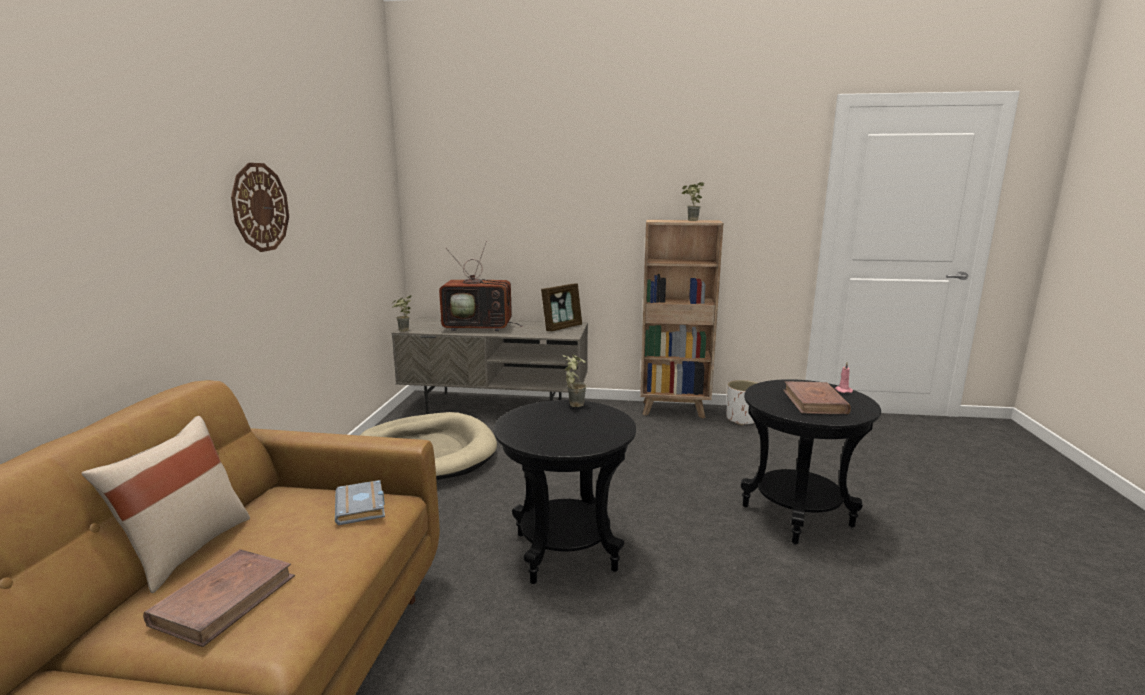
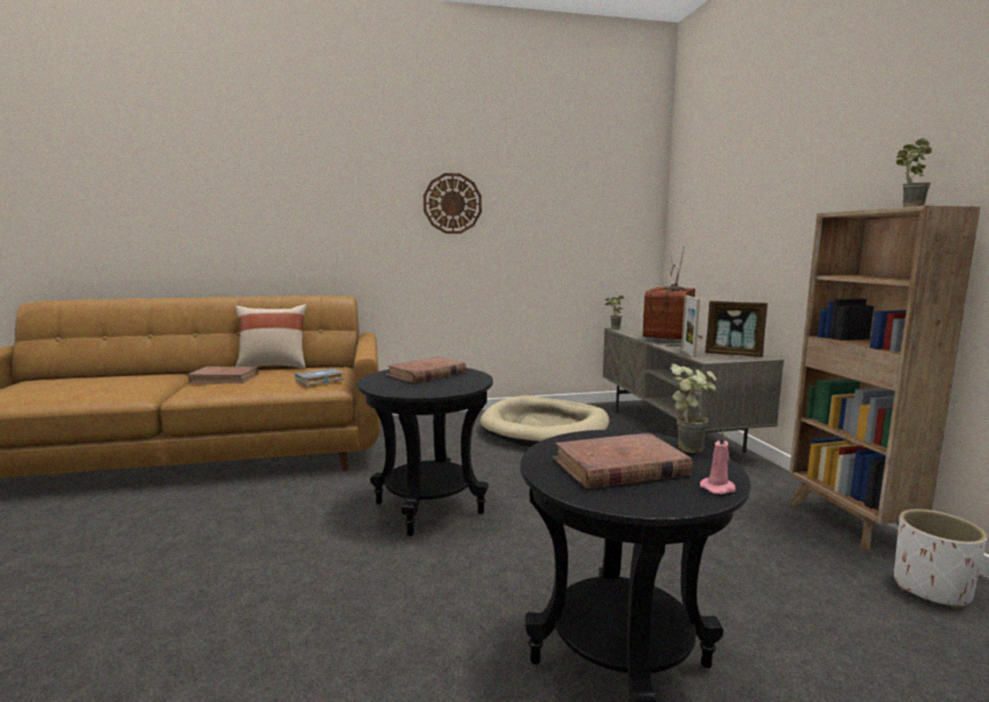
camera: 70 degrees right, 5 degrees down
(480, 327) = (670, 338): television -> television turned 45 degrees clockwise
(543, 335) = (688, 353): none -> picture frame
(544, 422) = (426, 374): none -> brown book
(573, 403) = (480, 376): potted plant -> potted plant (691, 447)

